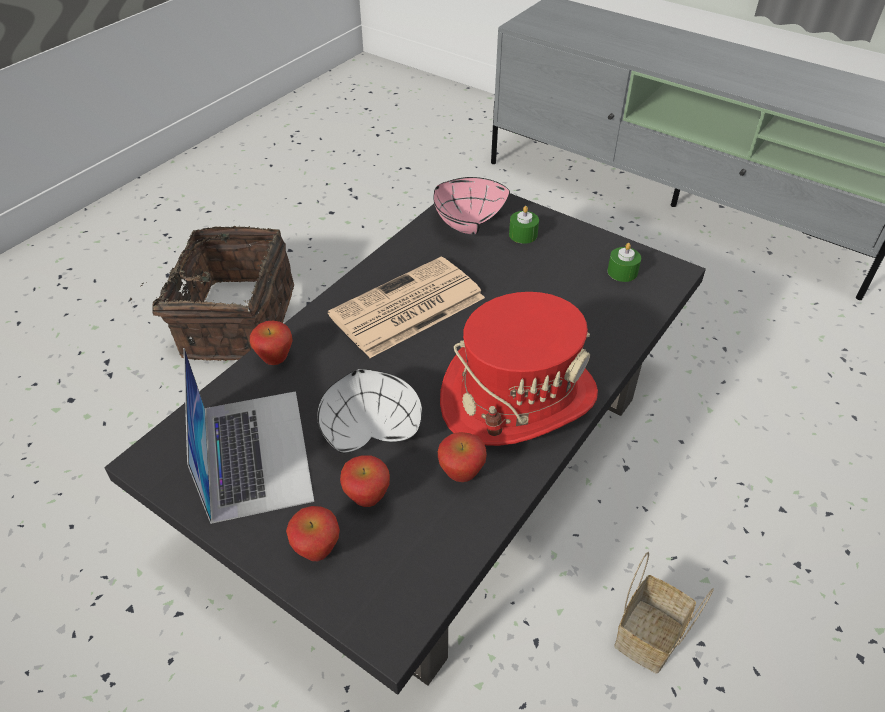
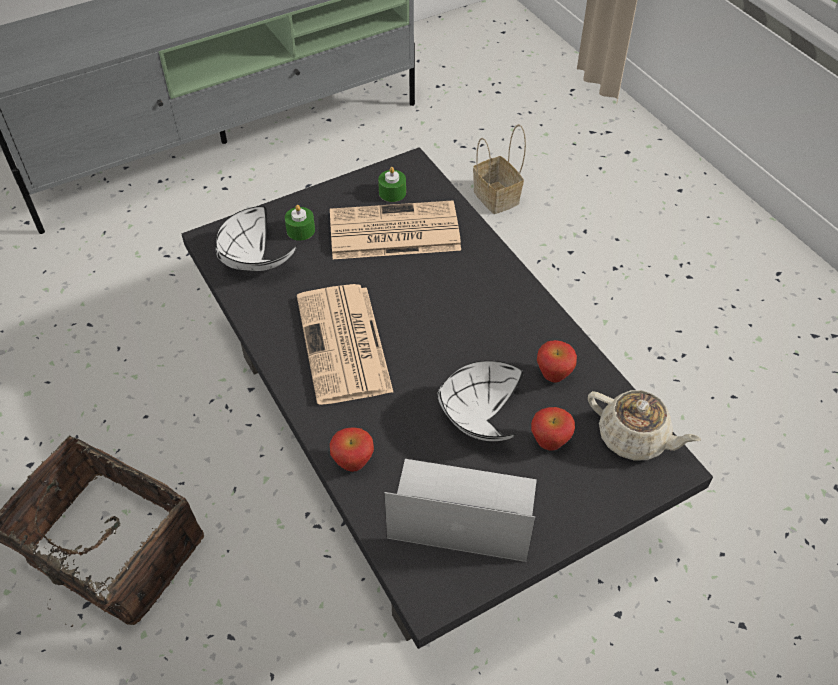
camera: 65 degrees left, 5 degrees up
(317, 551) = (586, 491): apple -> none
(413, 578) = (634, 438): none -> beige teapot
(464, 224) = (255, 263): pink bowl -> white bowl
(518, 397) = (493, 312): red hat -> none
(569, 290) = (392, 232): none -> newspaper
(648, 638) = (635, 374): basket -> basket (497, 198)

